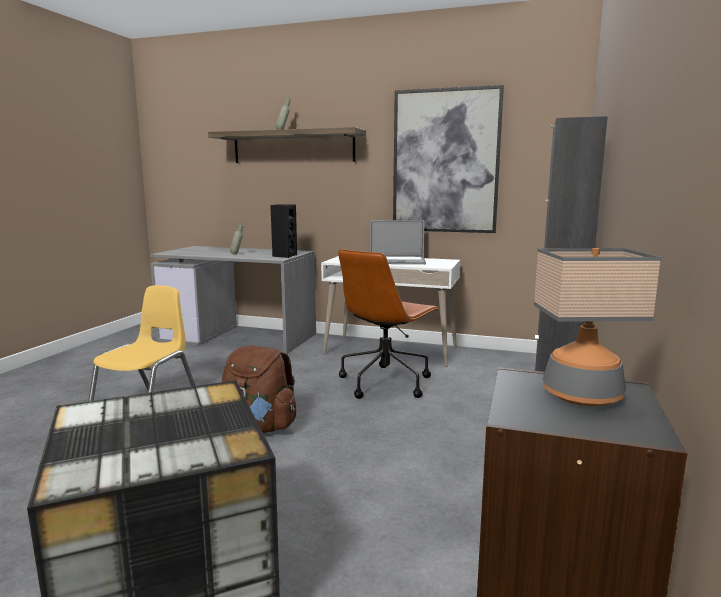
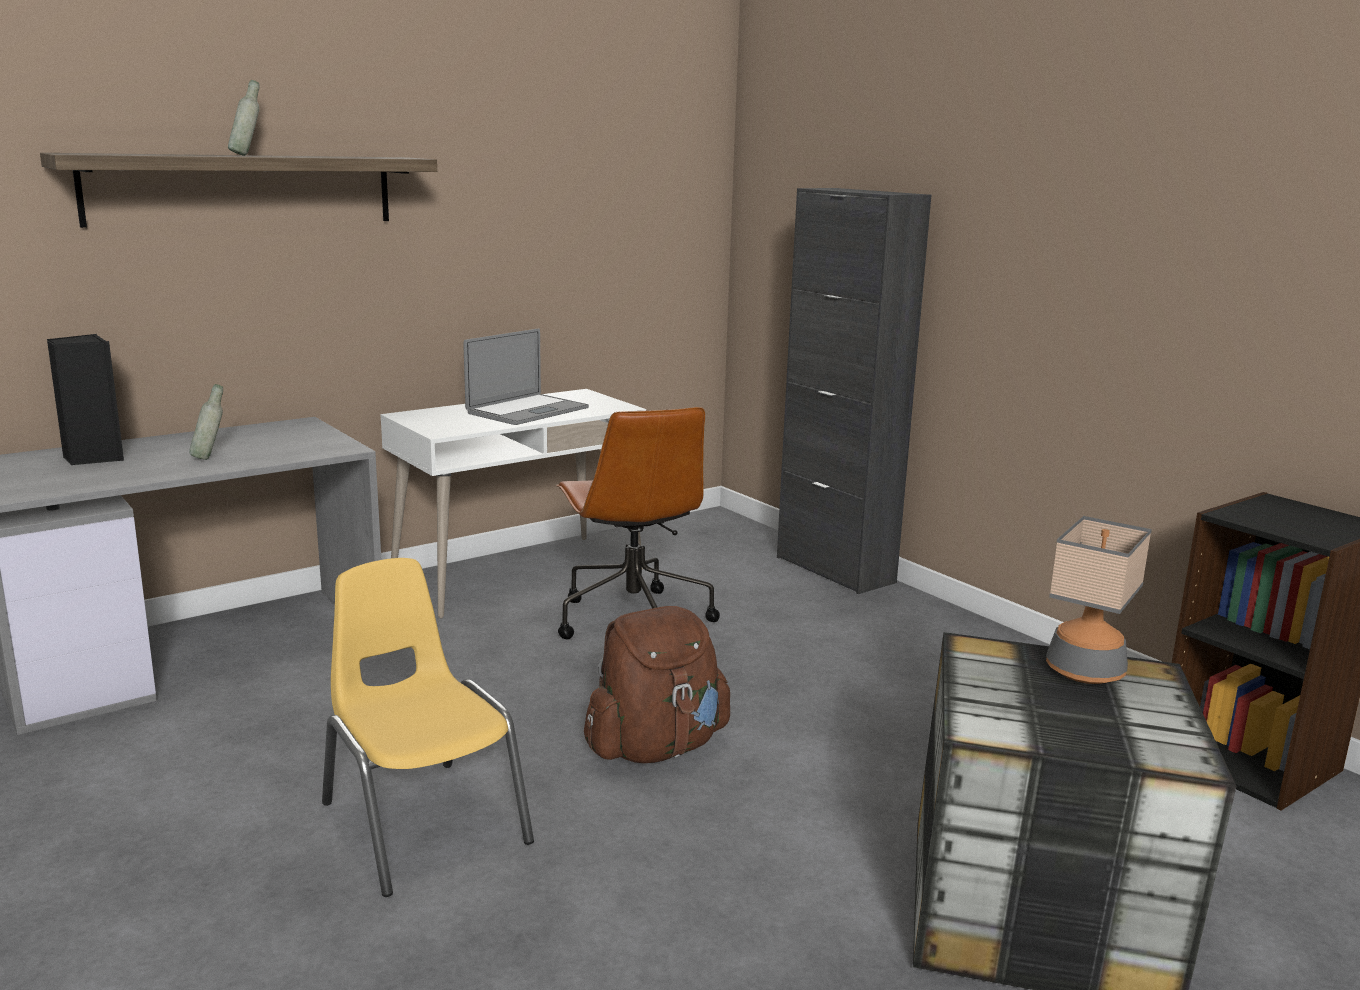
camera: 55 degrees left, 5 degrees up
(284, 256) = (324, 440): black speaker -> black speaker (93, 458)
(445, 161) = (550, 219): picture -> none
(582, 395) = (1285, 513): table lamp -> table lamp (1085, 672)

